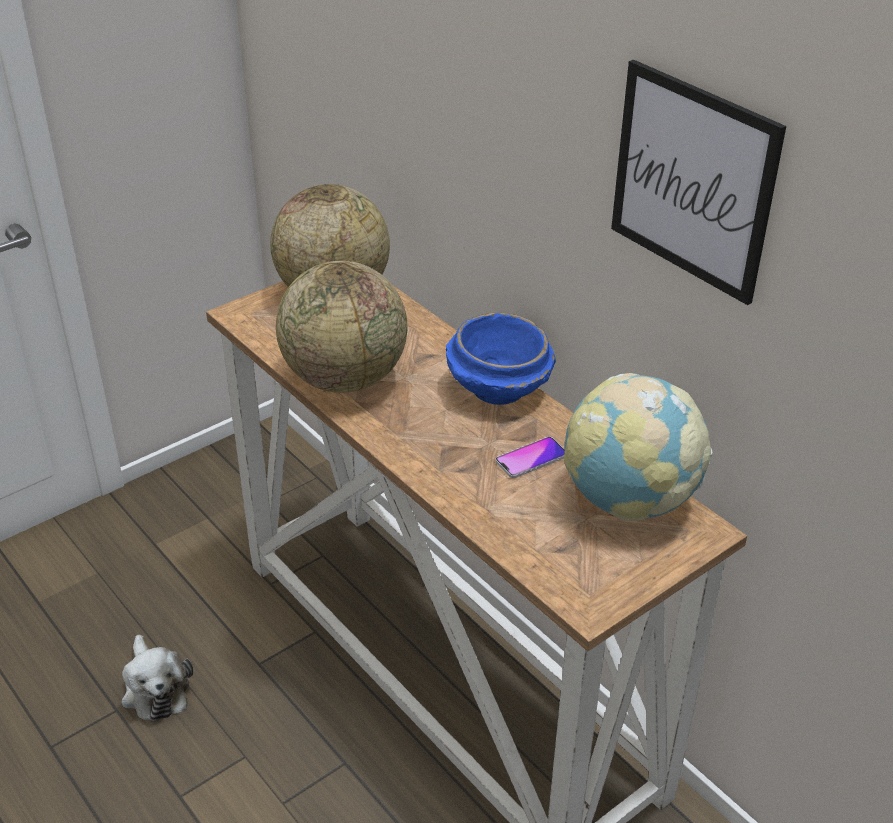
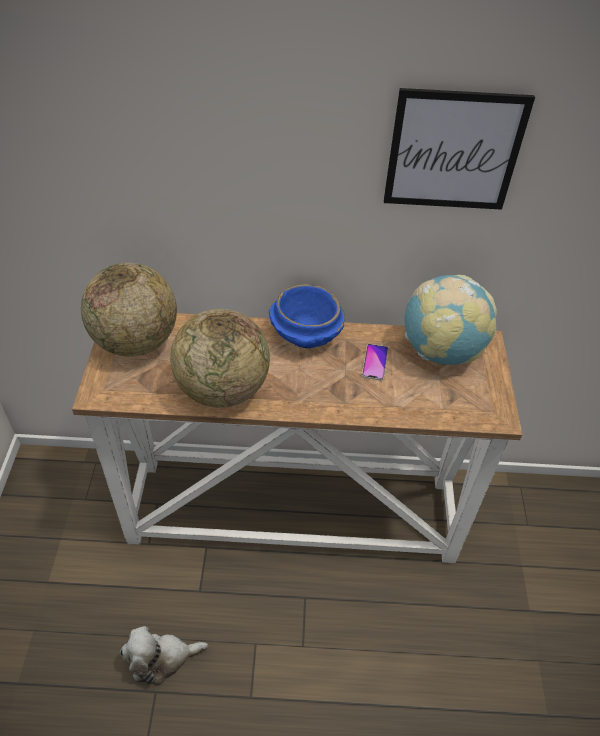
camera: 50 degrees left, 10 degrees up
(155, 689) = (162, 659): plush toy -> plush toy turned 150 degrees clockwise

